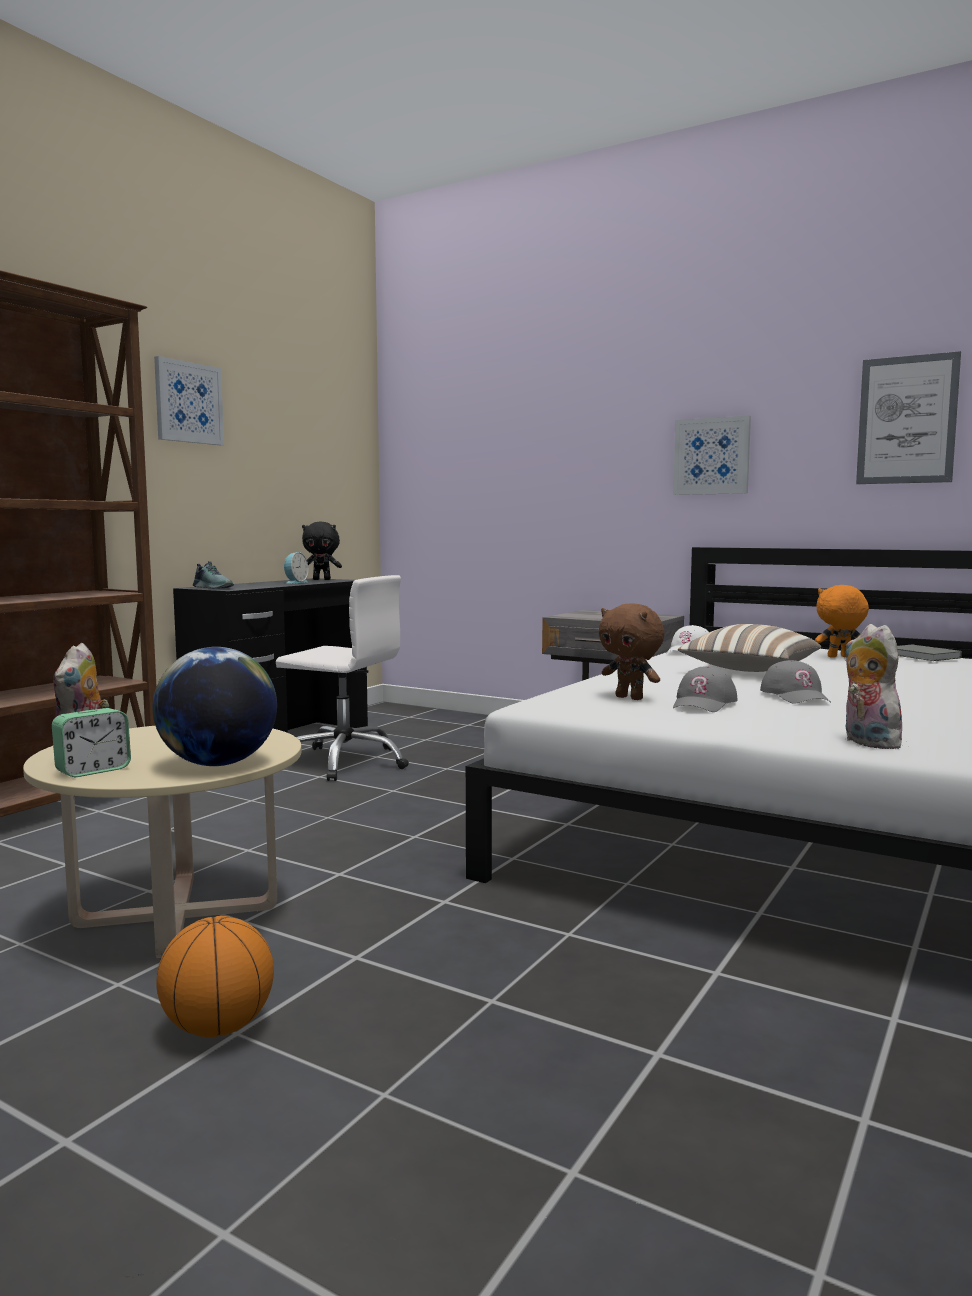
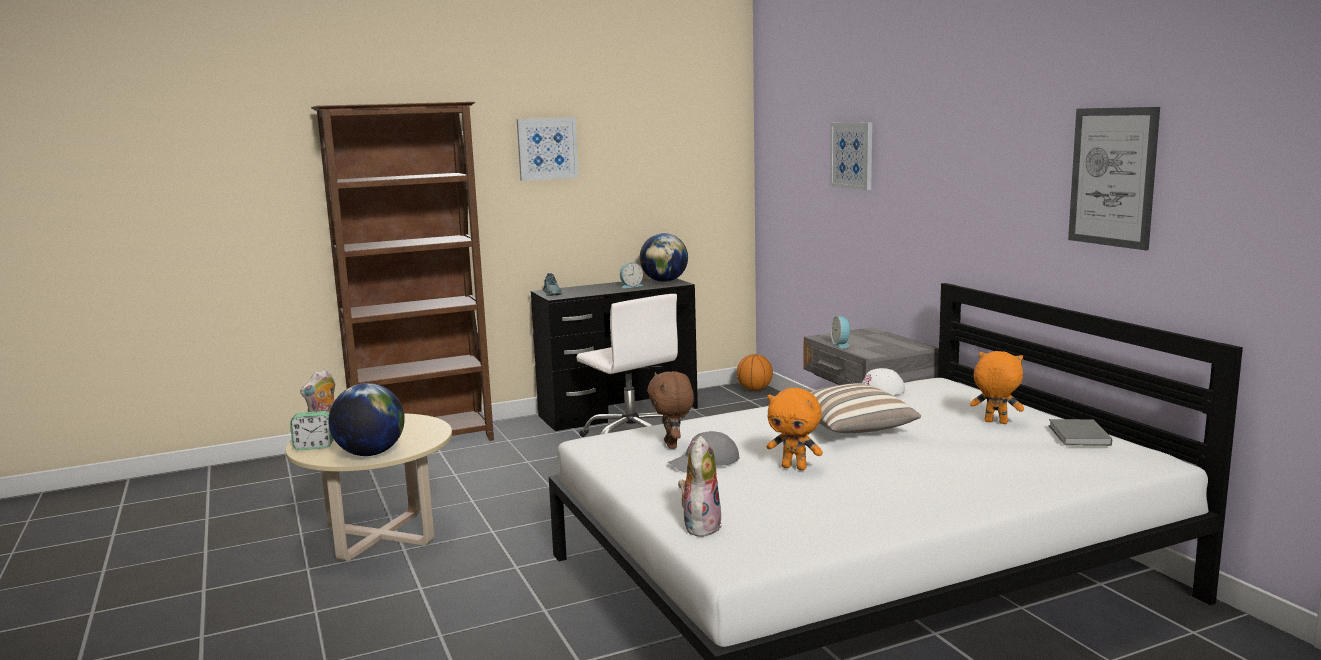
camera: 35 degrees right, 5 degrees up
(218, 1028) = (312, 606): basketball -> basketball (754, 389)
(322, 579) = (664, 281): black plush toy -> globe
(597, 618) = (841, 344): none -> alarm clock
(711, 456) = (963, 194): picture -> picture (852, 155)
(796, 696) = (795, 467): grey cap -> orange plush toy

